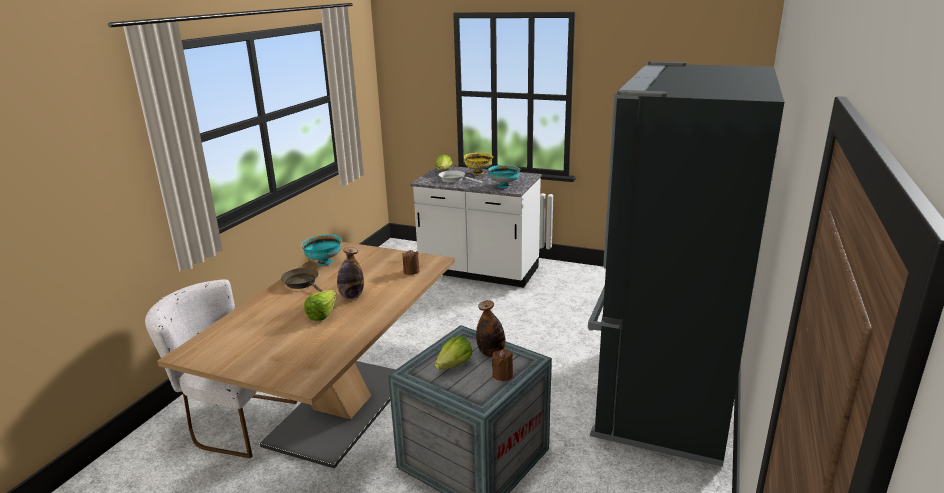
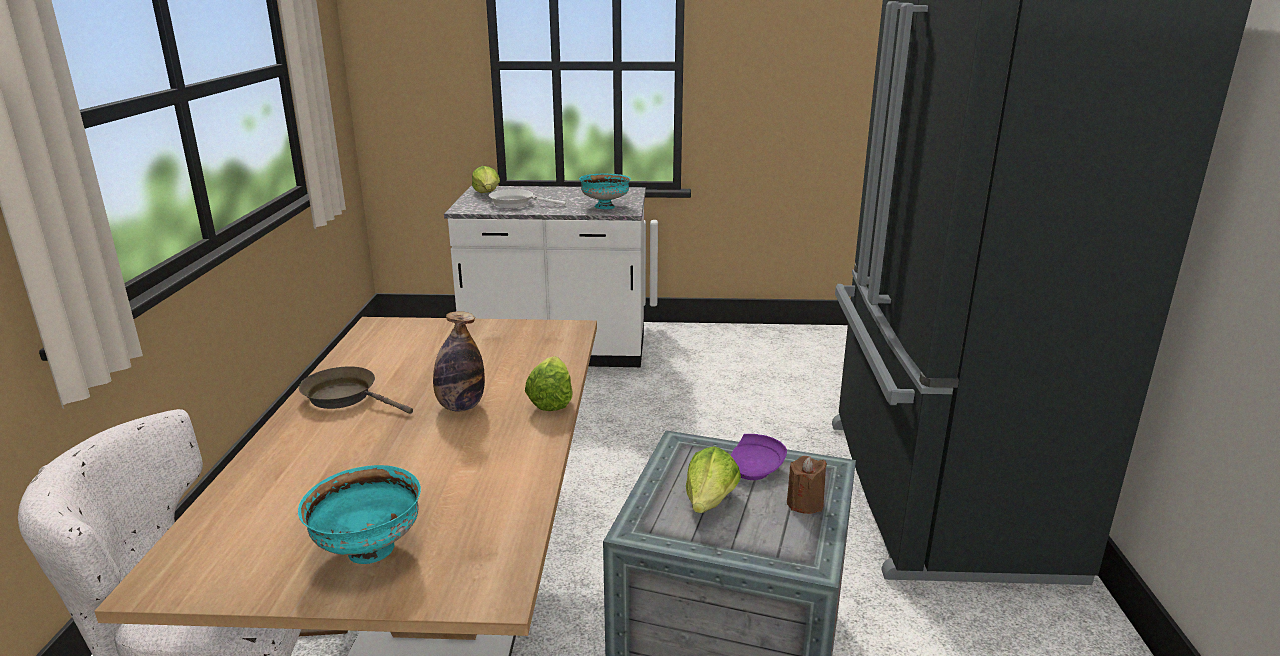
camera: 20 degrees left, 0 degrees up
(324, 263) = (362, 355): turquoise bowl -> turquoise bowl (368, 551)
(325, 313) = (431, 445): lettuce -> lettuce (554, 398)
(411, 271) = (540, 351): brown candle -> none
(478, 173) = (547, 192): yellow bowl -> none
(491, 353) = (755, 469): bottle -> purple plate

